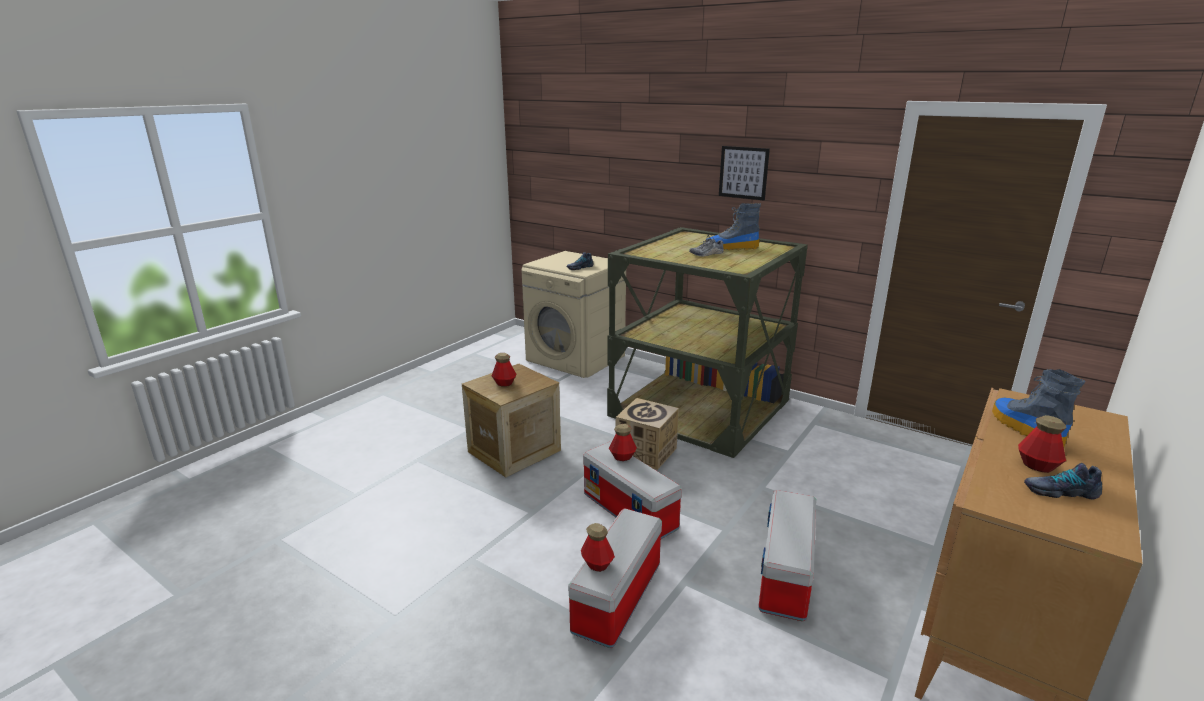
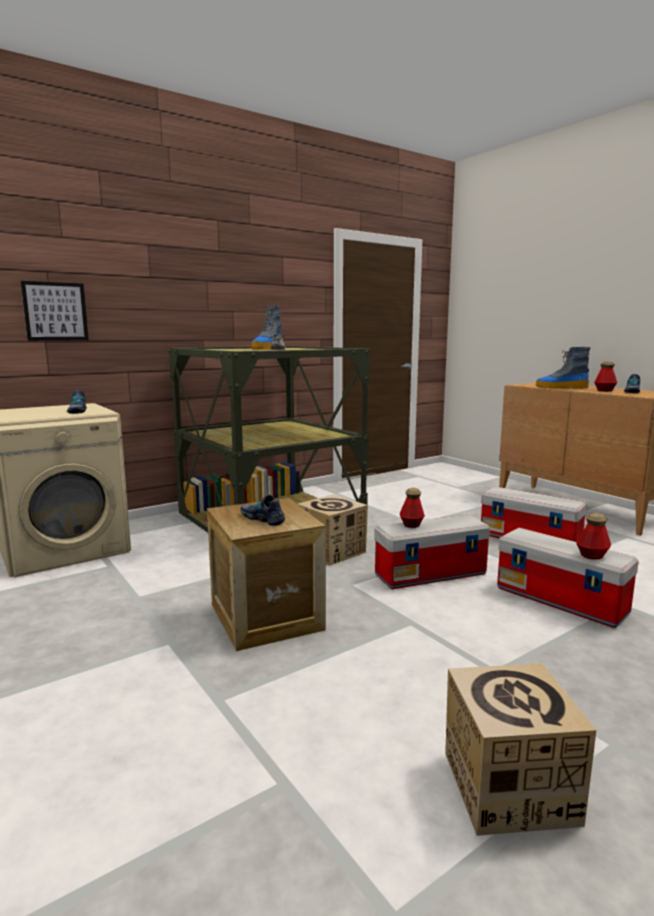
camera: 70 degrees left, 10 degrees down
(353, 569) = (508, 786): none -> cardboard box
(504, 383) = (263, 518): bottle -> shoe
(743, 172) = (223, 285): picture -> picture (55, 311)

